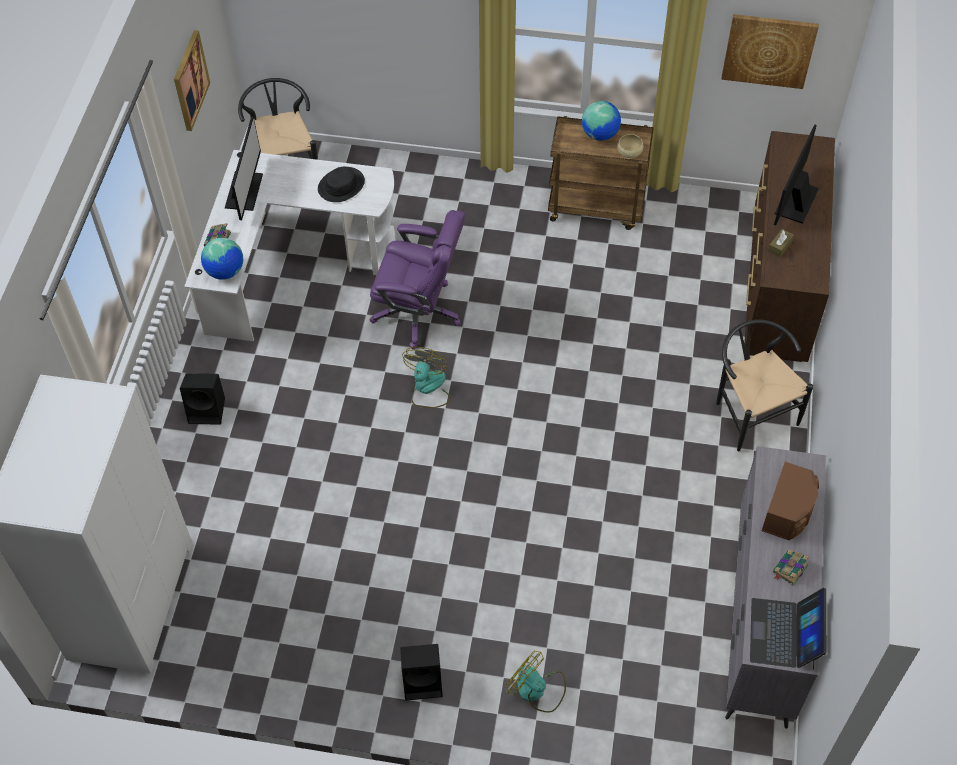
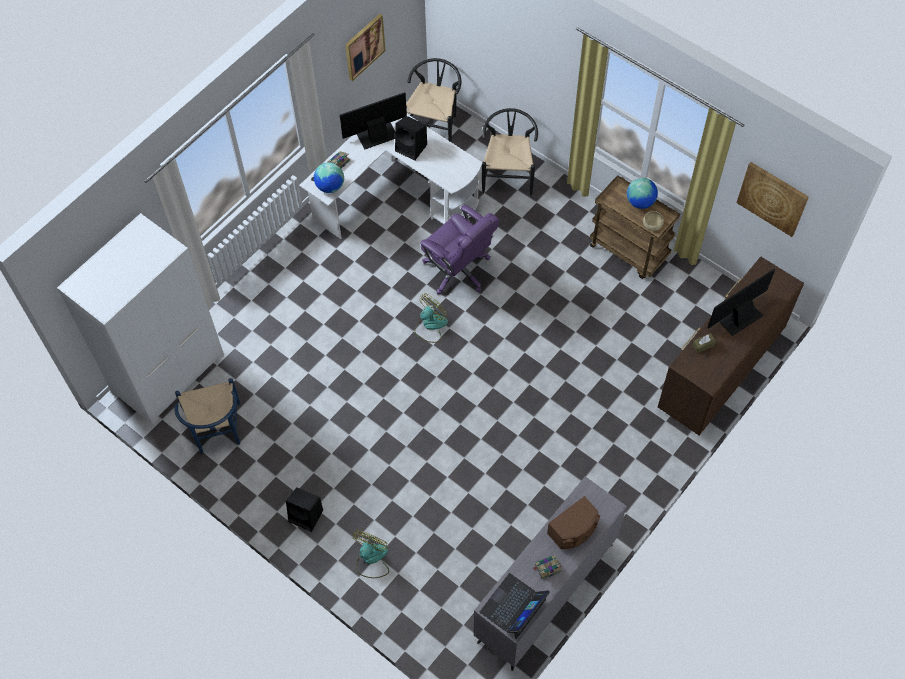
camera: 30 degrees right, 5 degrees up
(208, 410) = (284, 272): black speaker -> black speaker (412, 148)
(243, 640) = (217, 432): none -> blue chair
(245, 191) = (377, 135): monitor -> monitor turned 150 degrees counterclockwise
(341, 185) = (441, 159): black hat -> none
(537, 690) = (371, 559): fan -> fan turned 45 degrees clockwise
(750, 411) = (636, 449): black chair -> black chair (508, 174)

